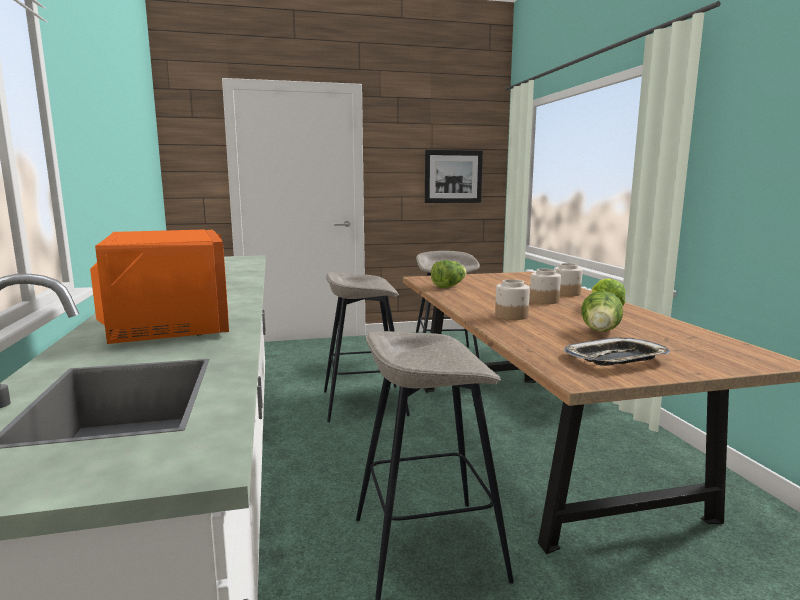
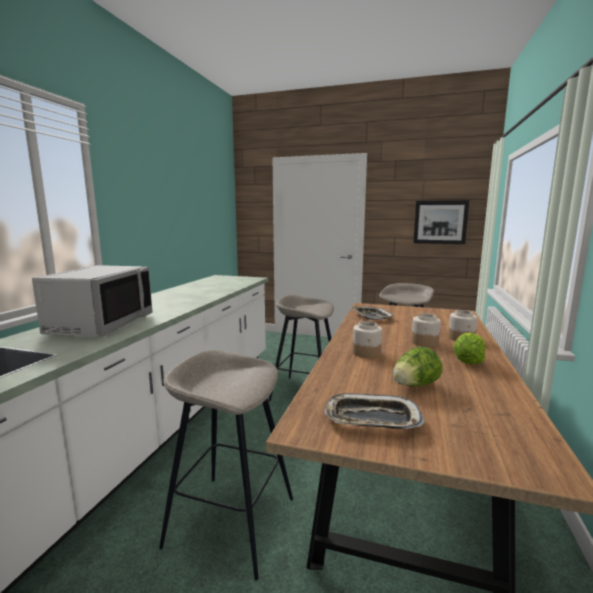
camera: 30 degrees right, 0 degrees up
(167, 324) = (100, 324): orange microwave -> grey microwave
(449, 286) = (371, 316): lettuce -> tray

